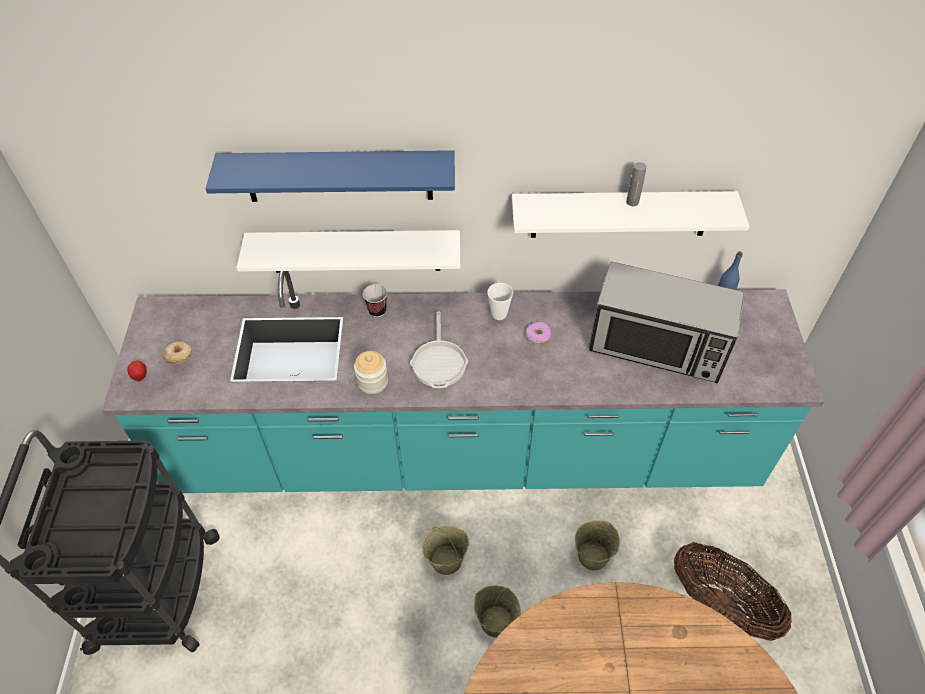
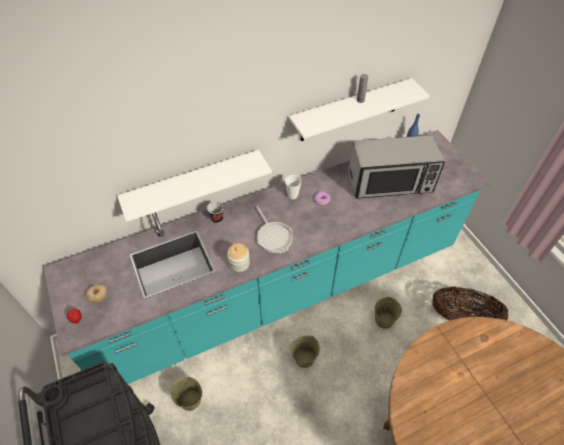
camera: 25 degrees left, 0 degrees up
(338, 176) = (179, 135): blue shelf -> none
(495, 621) = (350, 381): beige bucket -> beige bucket (189, 400)

